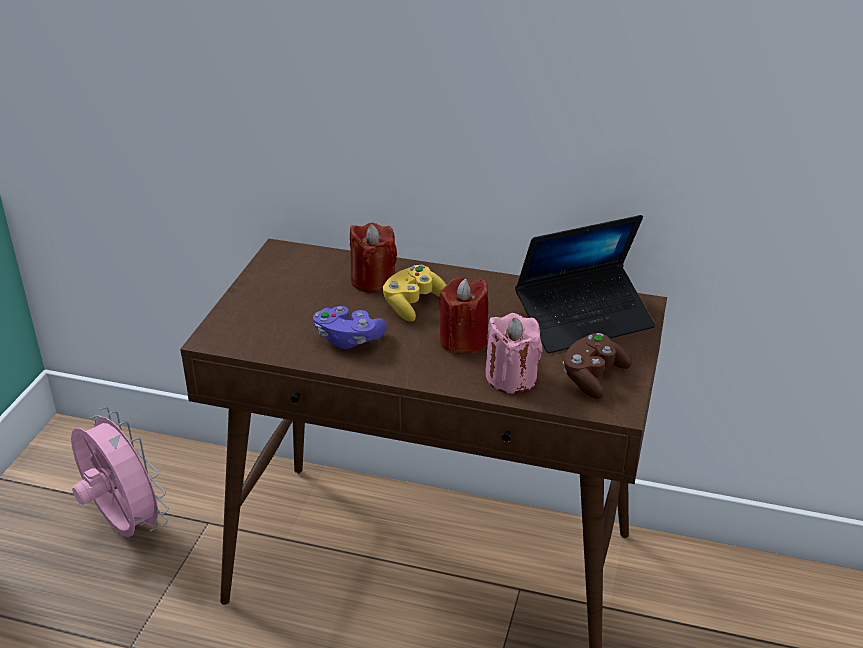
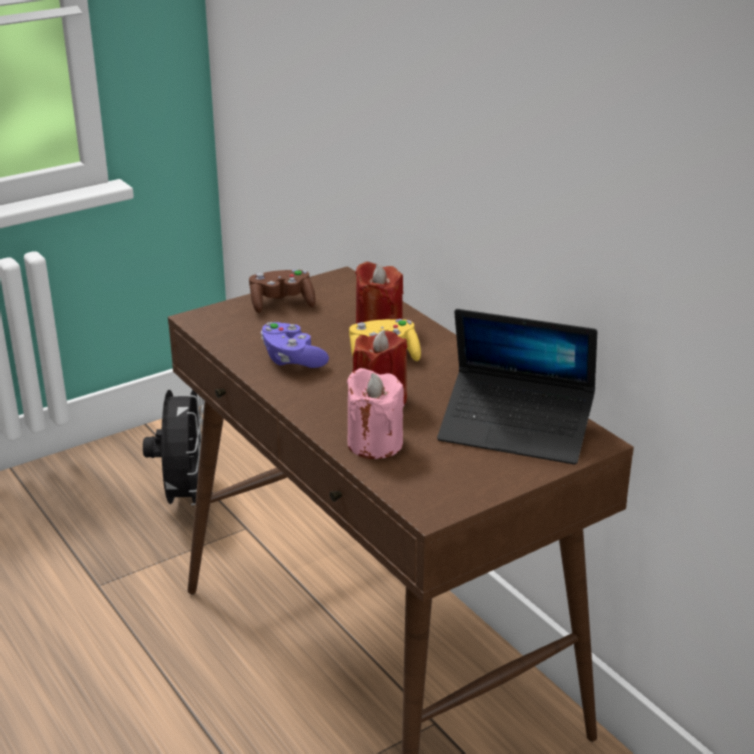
camera: 40 degrees right, 5 degrees down
(124, 525) = (186, 499): pink fan -> black fan
(593, 377) = (447, 476): brown game controller -> brown game controller (281, 304)

